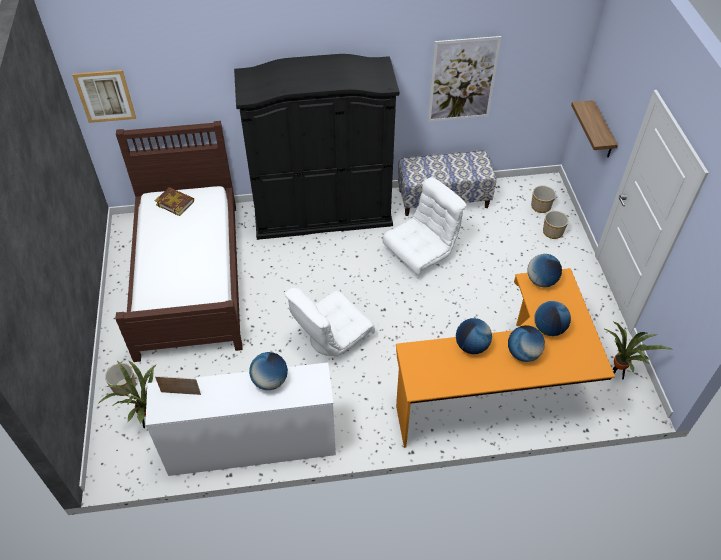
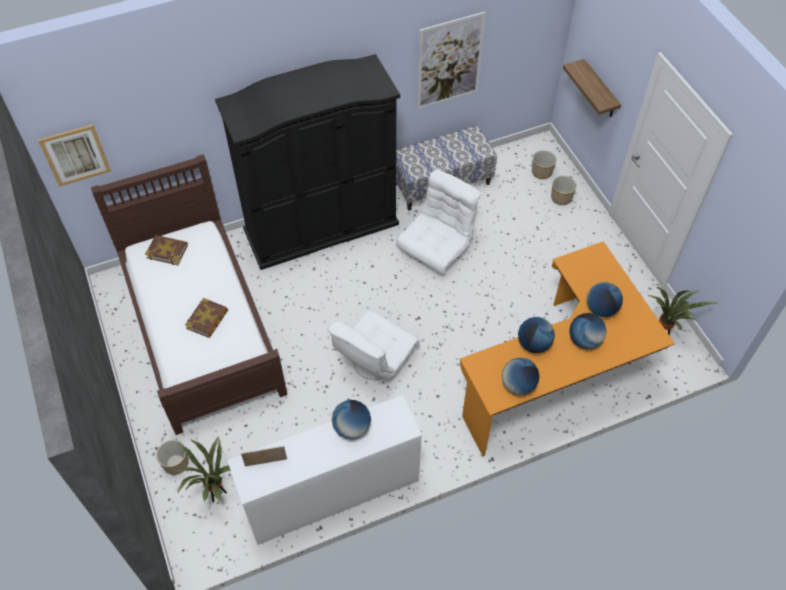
camera: 15 degrees left, 5 degrees up
(187, 266) = (207, 320): none -> book
(541, 281) = (579, 261): globe -> globe (518, 385)

